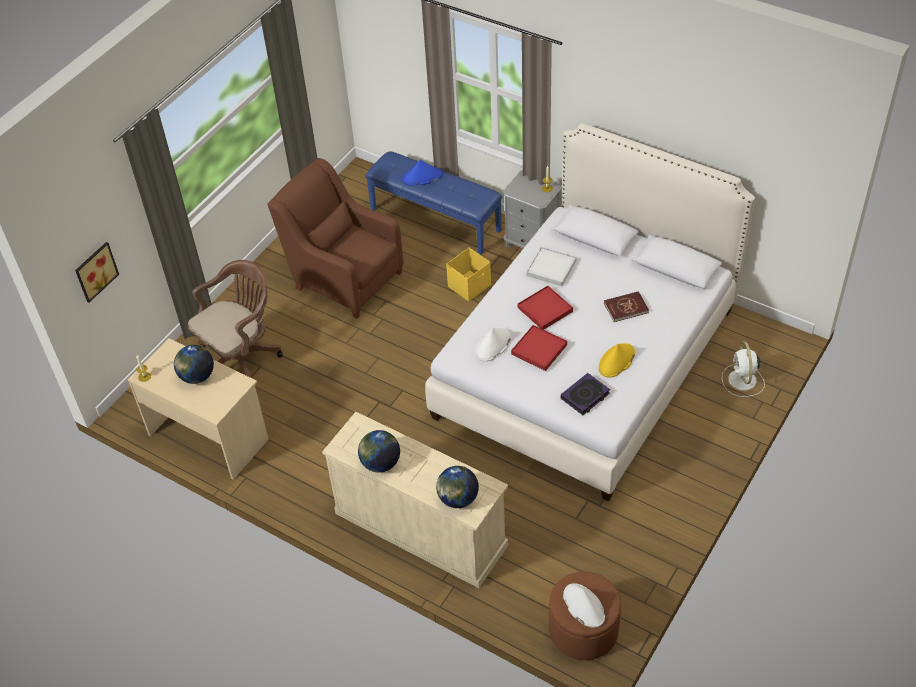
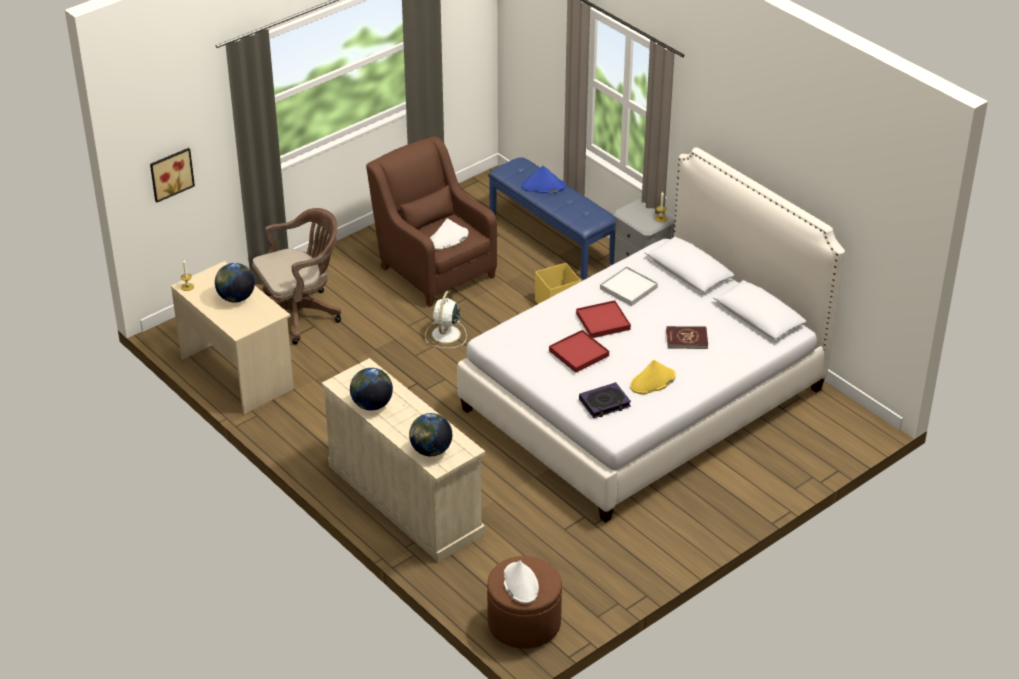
camera: 15 degrees right, 10 degrees down
(493, 345) = (534, 339): white hat -> white hat (448, 239)
(742, 381) = (801, 453): white fan -> white fan (445, 335)

